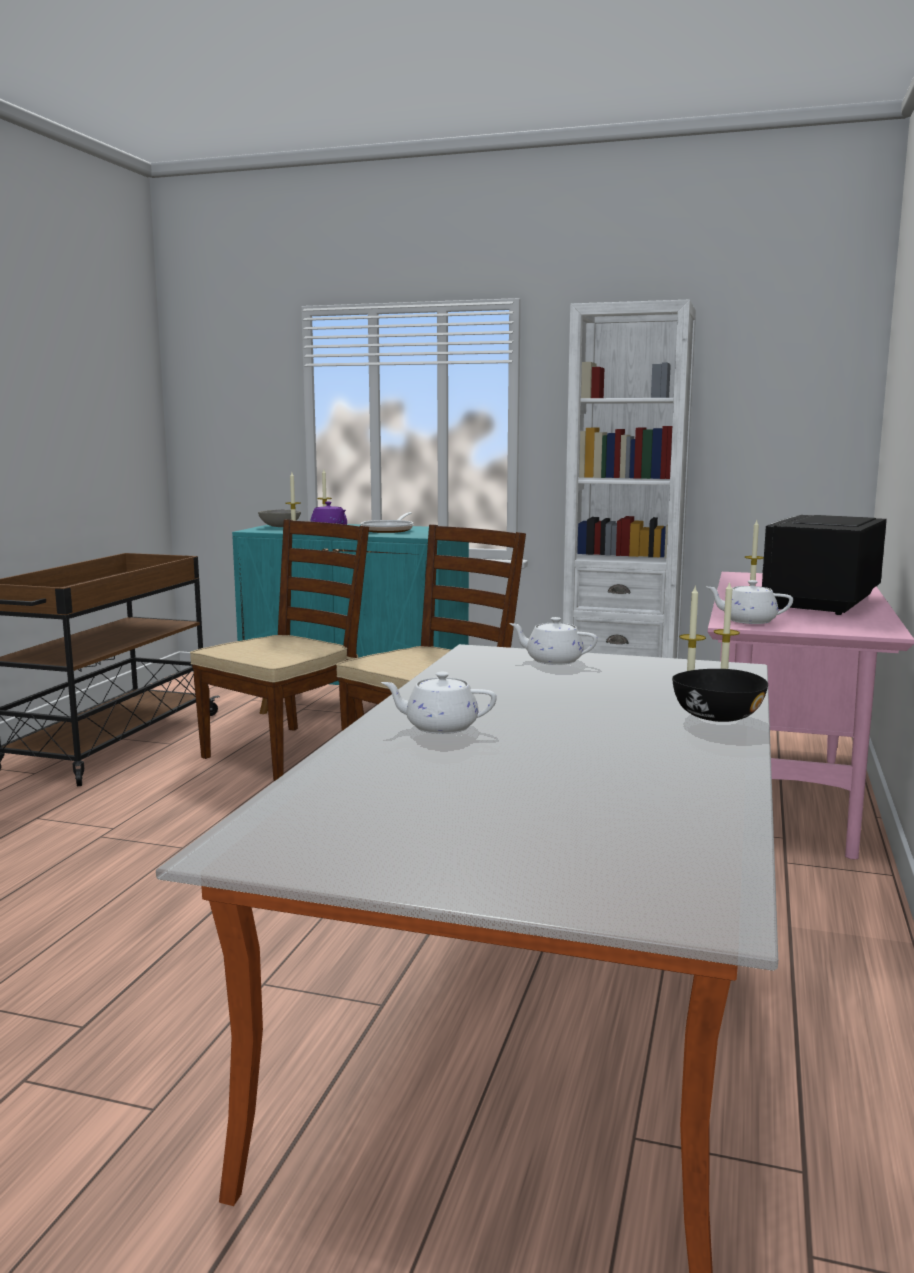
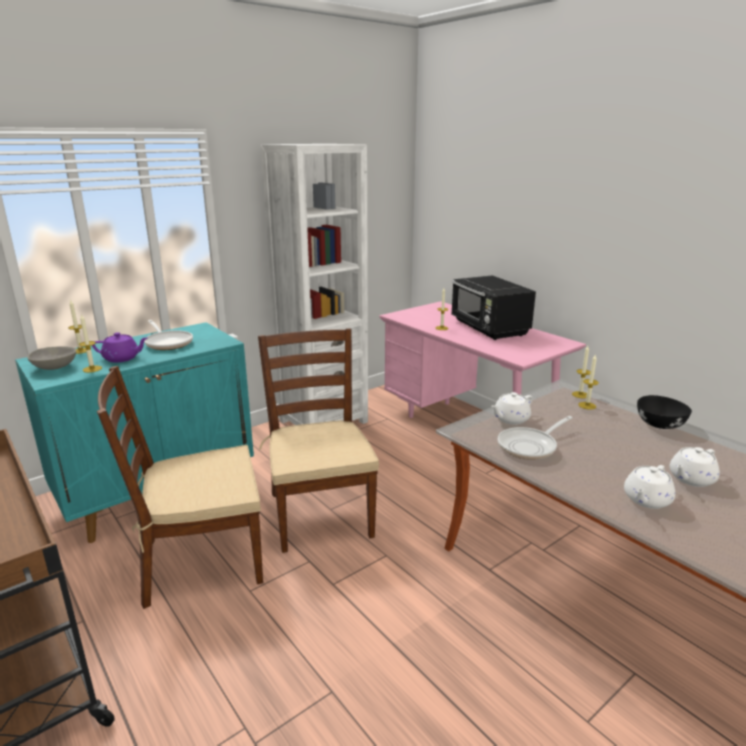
camera: 55 degrees left, 10 degrees up
(287, 752) = (200, 561): brown chair -> brown chair turned 90 degrees counterclockwise
(490, 675) = (530, 446): none -> frying pan
(748, 621) = (517, 354): white teapot -> white teapot (691, 479)

